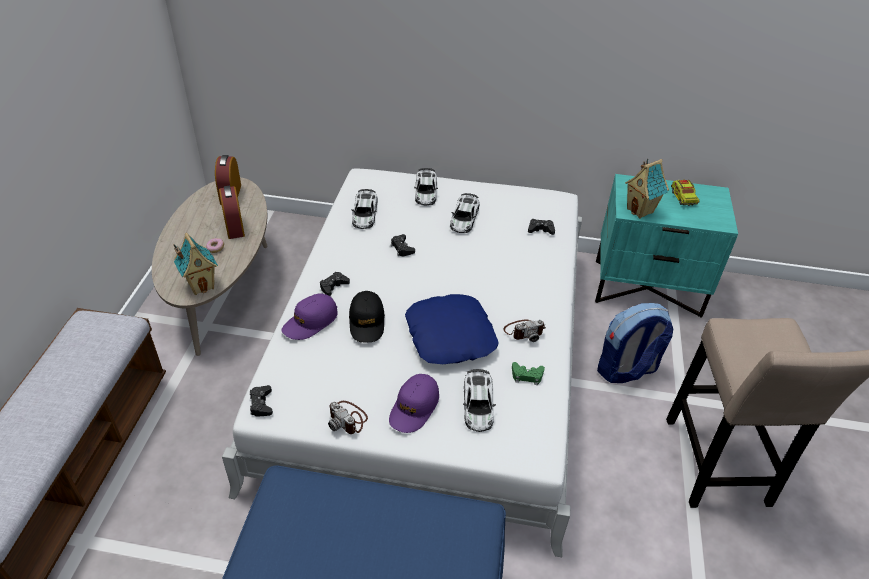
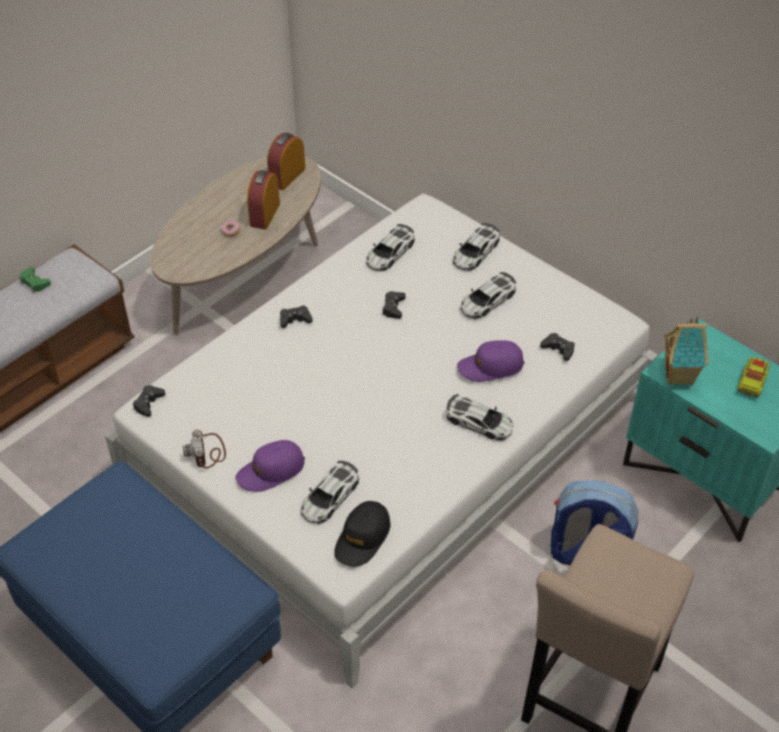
camera: 35 degrees right, 5 degrees up
(201, 285) = (191, 266): toy house -> none
(310, 322) = (246, 346): purple cap -> purple cap (490, 366)
(367, 322) = (295, 370): black cap -> black cap (362, 538)
(451, 336) = (362, 420): blue pillow -> none
(524, 331) = (438, 450): camera -> none
(527, 376) = (400, 494): green game controller -> green game controller (34, 283)
(533, 299) = (479, 422): none -> toy car

